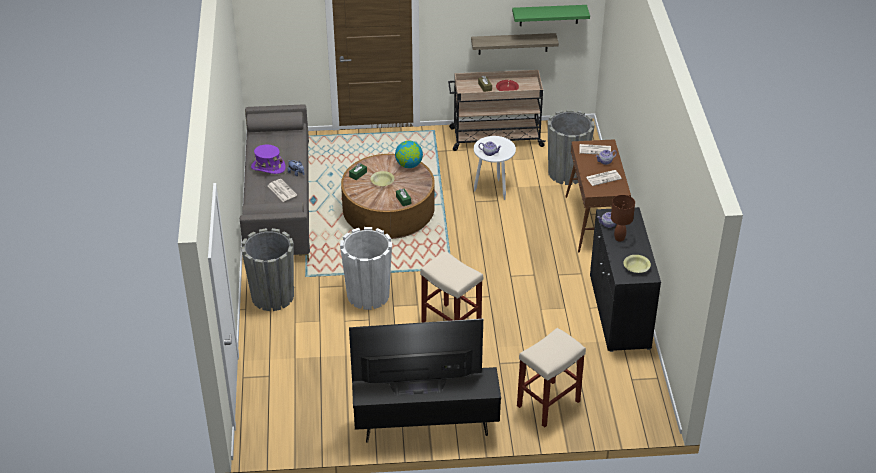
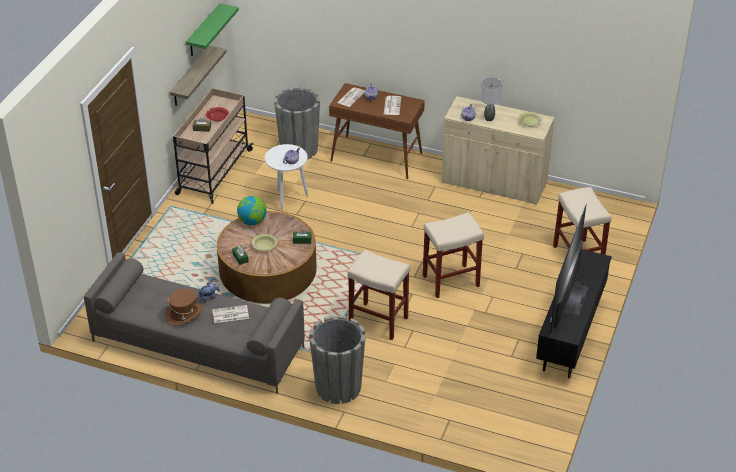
camera: 65 degrees left, 0 degrees up
(268, 167) = (184, 314): purple hat -> brown hat
(368, 295) = (379, 321): white planter -> beige stool
(619, 238) = (489, 118): brown table lamp -> grey table lamp
(619, 312) = (494, 183): black cabinet -> beige cabinet

